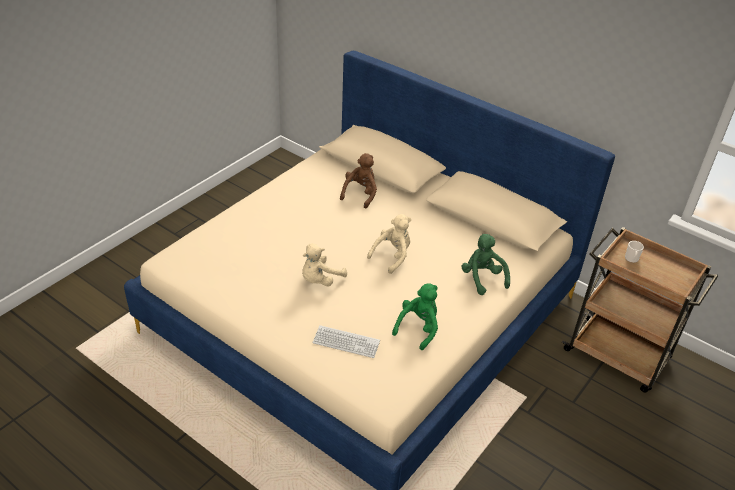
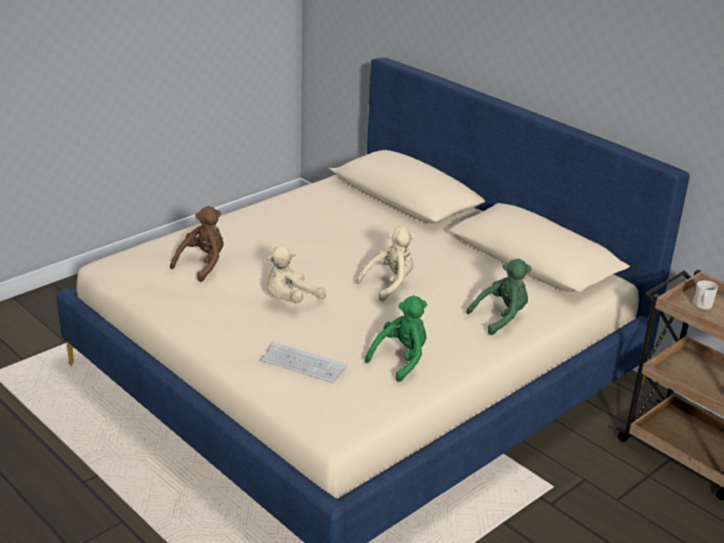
camera: 10 degrees right, 10 degrees down
(360, 194) = (369, 221): brown plush toy -> brown plush toy (203, 265)
(482, 278) = (501, 317): green plush toy -> green plush toy turned 75 degrees clockwise

